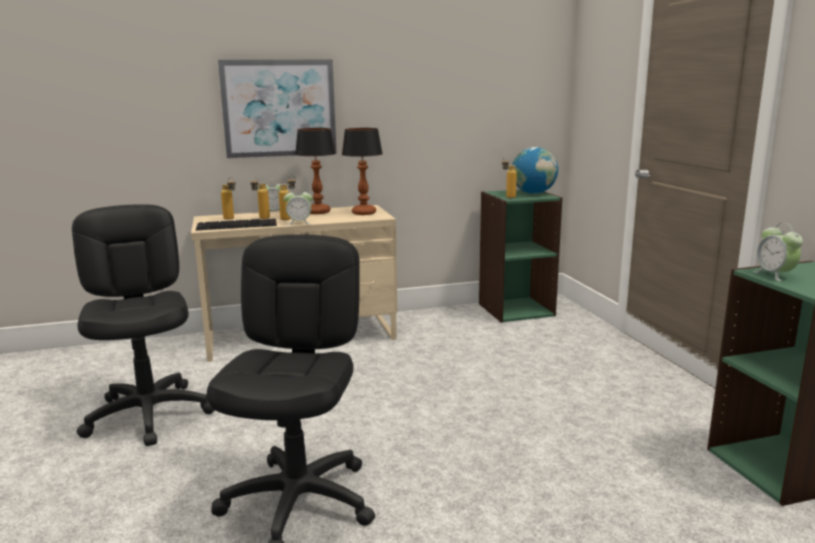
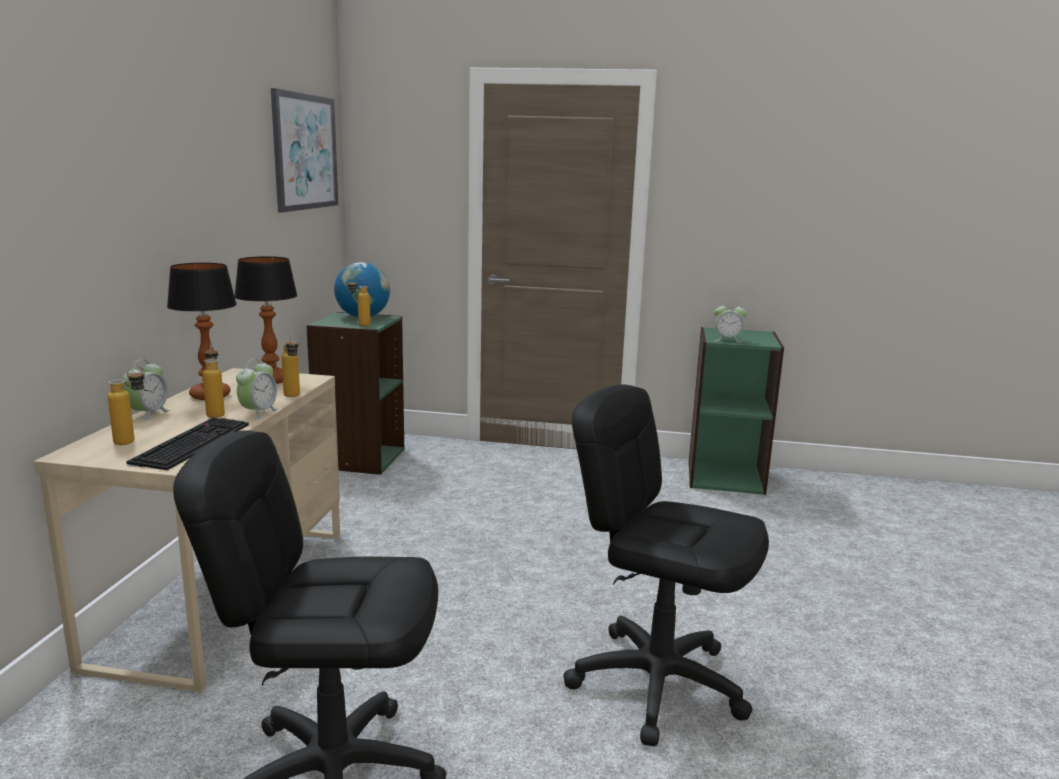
camera: 65 degrees left, 0 degrees up
(261, 218) = (176, 426): bottle -> bottle (293, 397)
(279, 108) = (124, 236): picture -> picture (305, 152)

